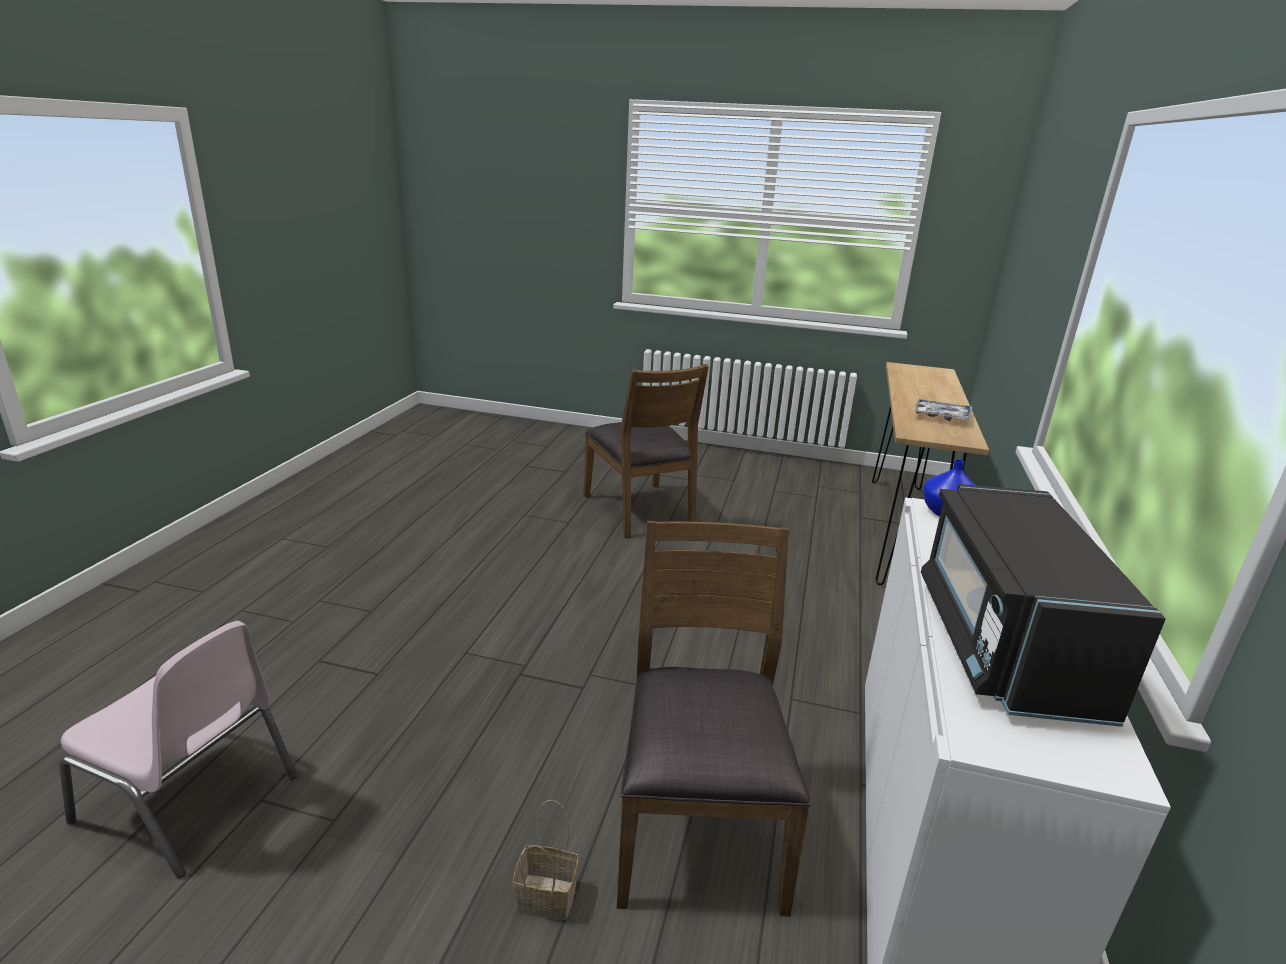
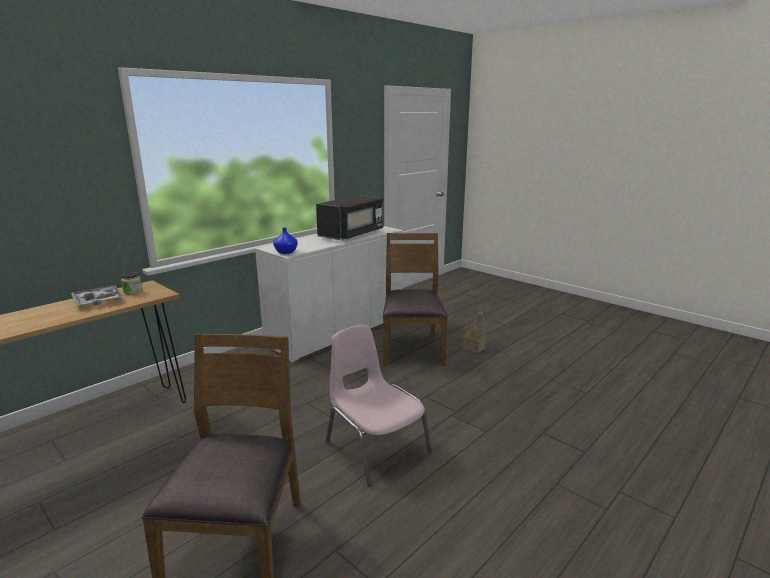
camera: 150 degrees left, 5 degrees down
(191, 799) = (619, 400): pink chair -> pink chair (376, 447)
(698, 824) = (412, 348): brown chair -> brown chair turned 150 degrees clockwise
(947, 430) = (133, 292): none -> jar

